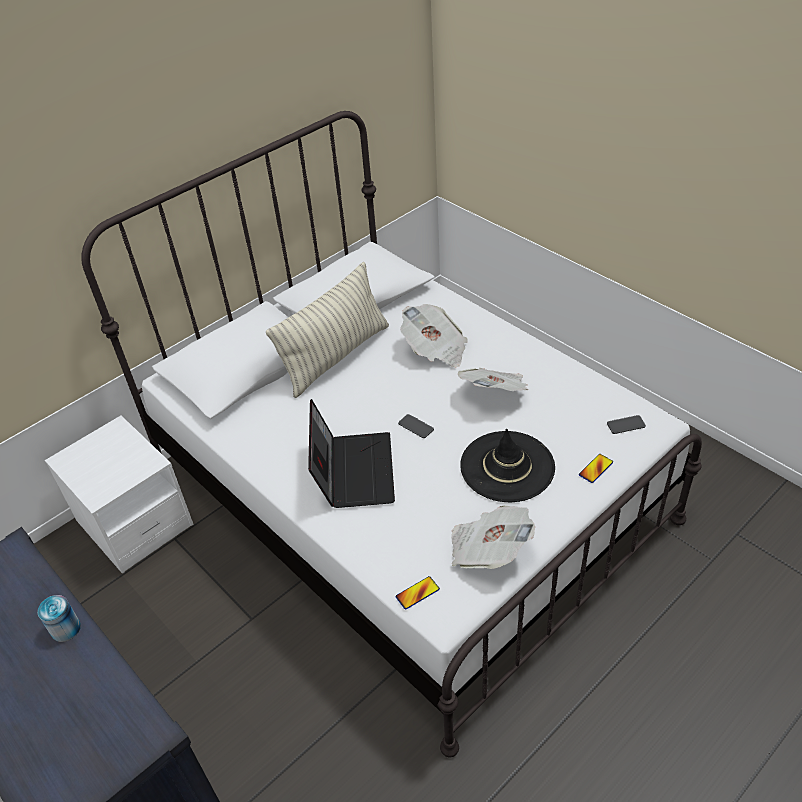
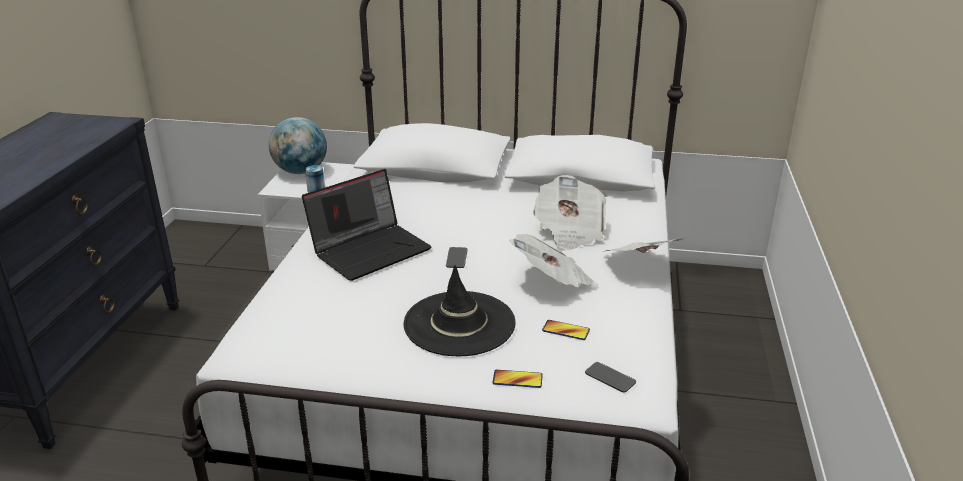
camera: 50 degrees right, 15 degrees down
(66, 629) = (57, 159): can -> can (316, 190)
(82, 462) = (300, 171): none -> globe
(336, 356) = (496, 193): pillow -> none
(417, 593) = (253, 332): phone -> phone (565, 331)
(488, 550) = (338, 352): newspaper -> newspaper (639, 264)

